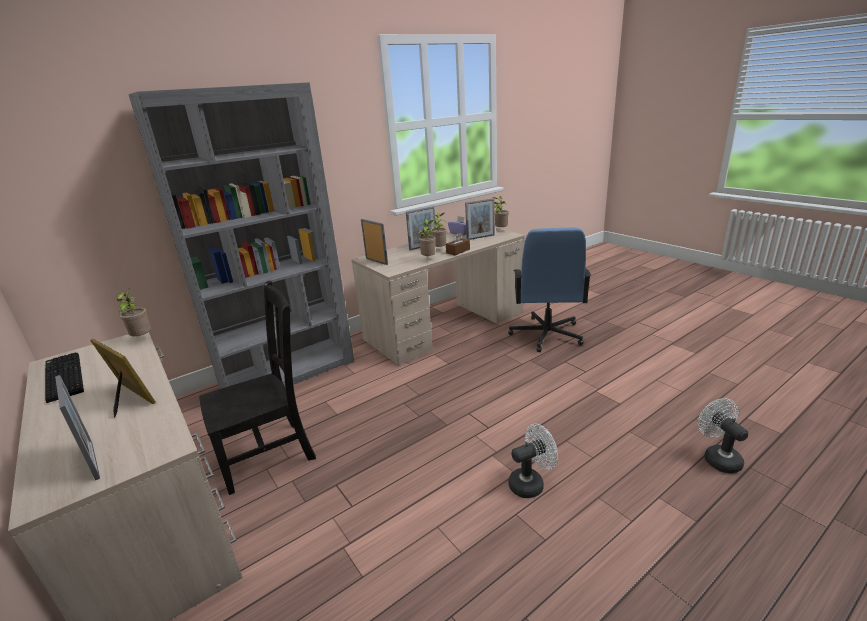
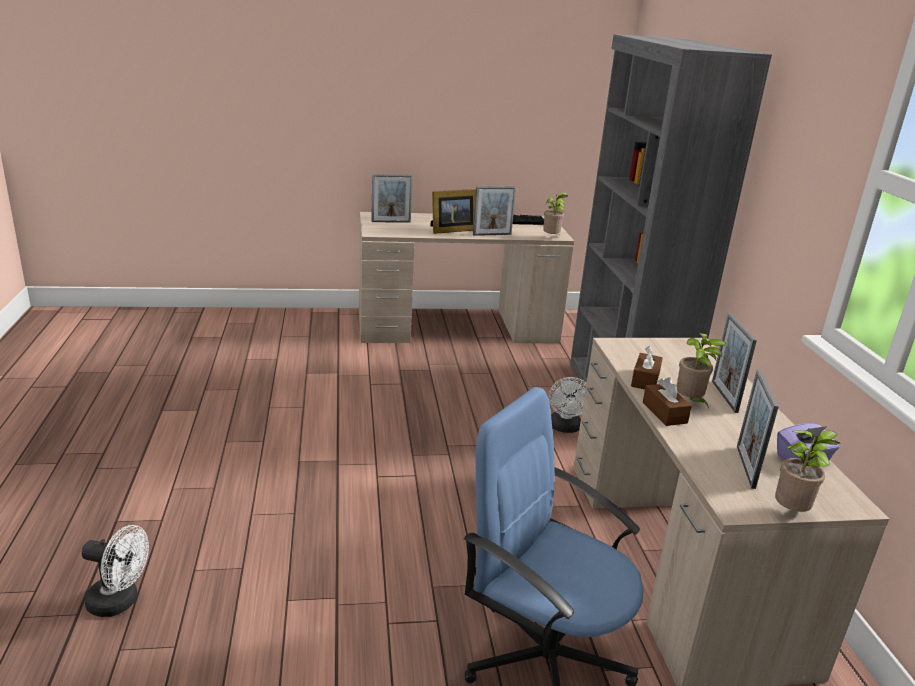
camera: 115 degrees right, 0 degrees up
(270, 454) = (475, 368): black chair -> none
(376, 261) = (674, 347): picture frame -> picture frame (492, 234)
(428, 259) = (645, 380): potted plant -> brown tissue box
(531, 483) = (278, 463): white fan -> white fan (565, 428)

